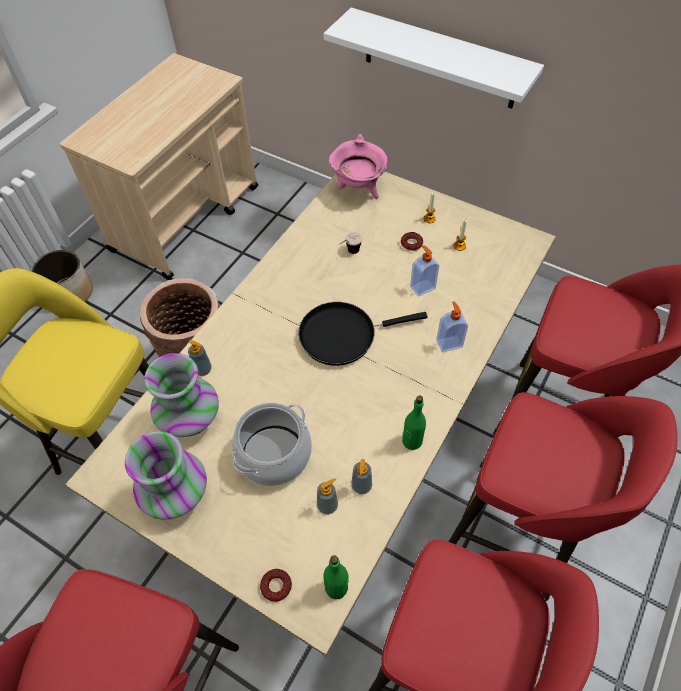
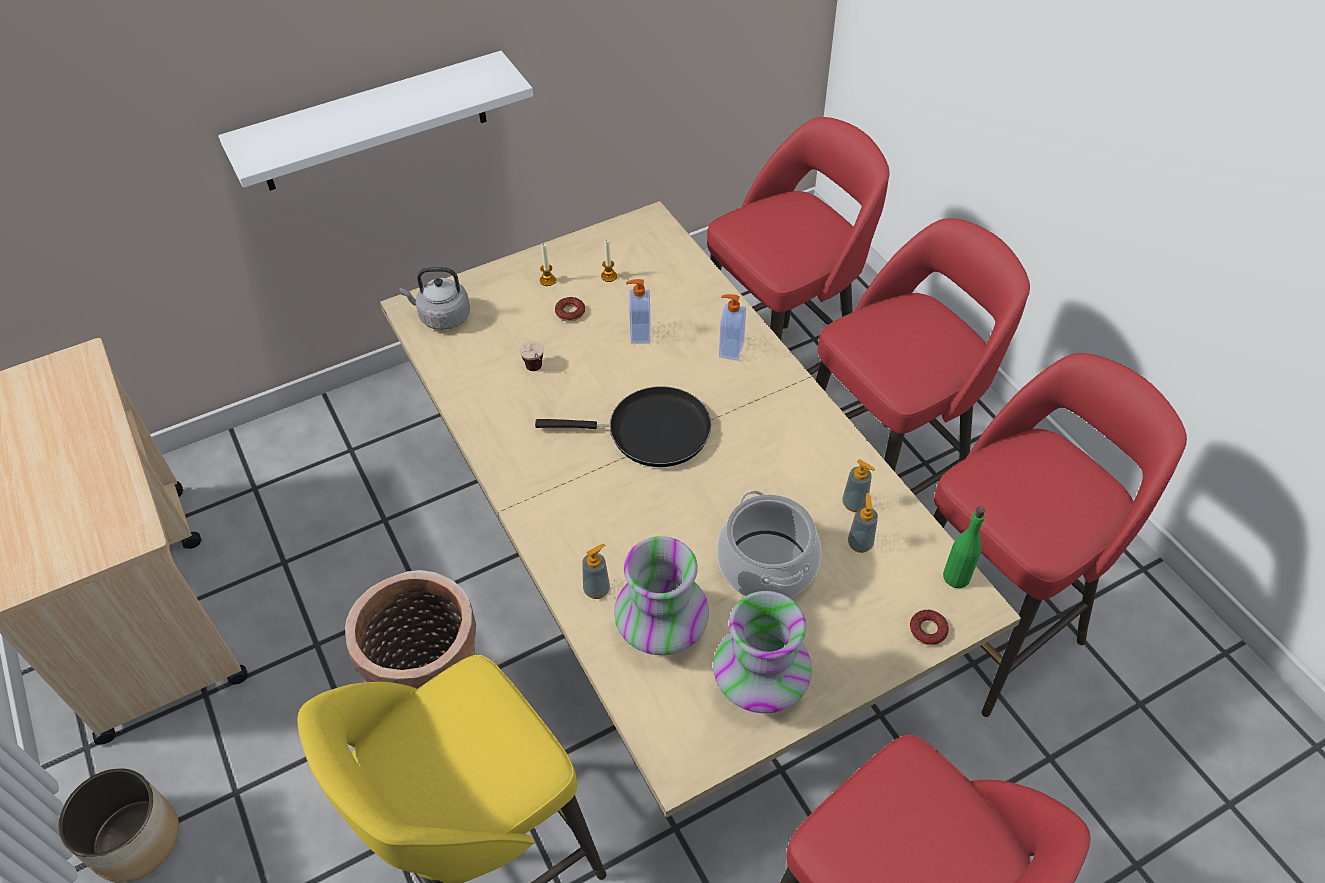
camera: 60 degrees left, 5 degrees down
(343, 335) = (651, 432): black frying pan -> black frying pan turned 105 degrees counterclockwise
(358, 189) = (442, 317): pink cooking pot -> grey kettle
(412, 441) = (828, 437): green bottle -> none

